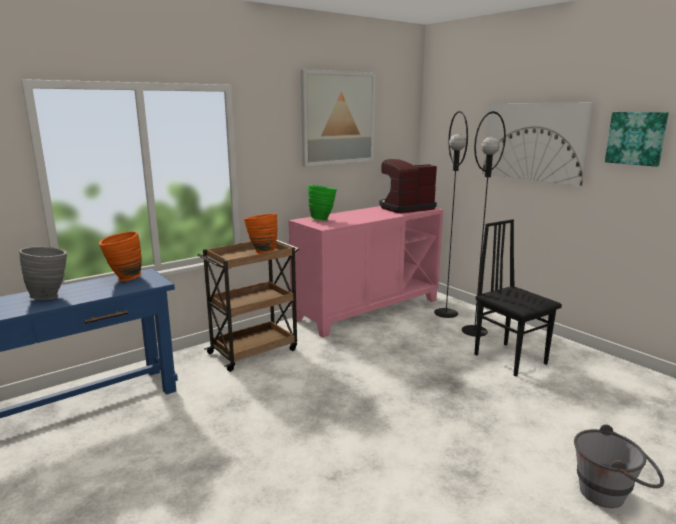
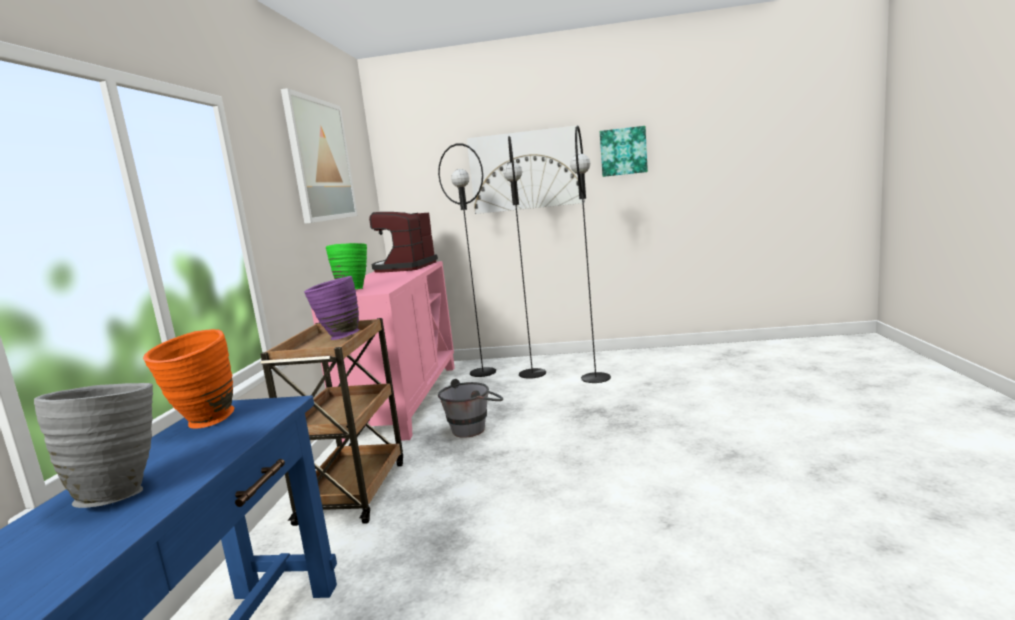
camera: 45 degrees left, 5 degrees down
(261, 252) = (337, 337): orange vase -> purple vase
(510, 358) = (595, 378): black chair -> black floor lamp
(611, 494) = (805, 414): grey bucket -> grey bucket (475, 428)

